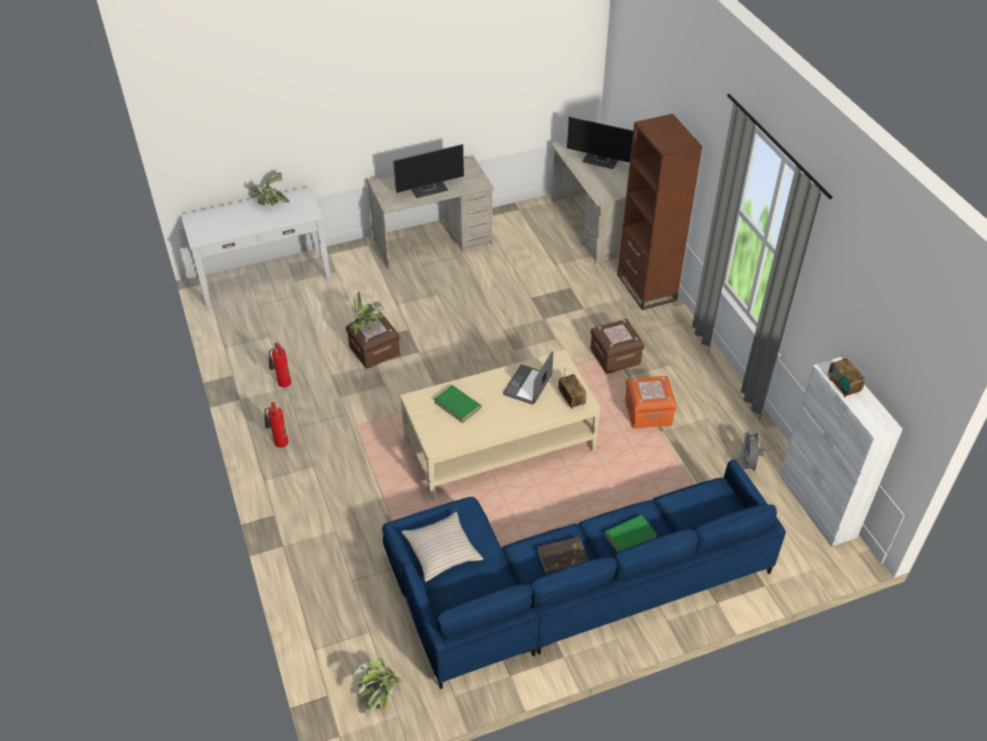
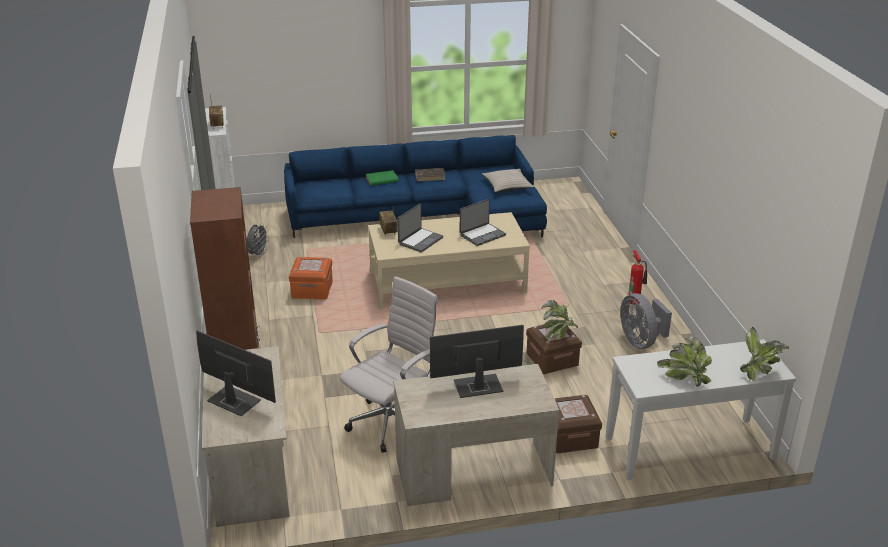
camera: 170 degrees left, 15 degrees down
(284, 384) = (641, 341): fire extinguisher -> grey fan
(379, 694) = (550, 191): potted plant -> potted plant (759, 371)
(458, 405) = (482, 235): green book -> laptop
(505, 273) = (392, 422): none -> white office chair
(615, 356) = (315, 330): brown storage box -> brown storage box (570, 437)

